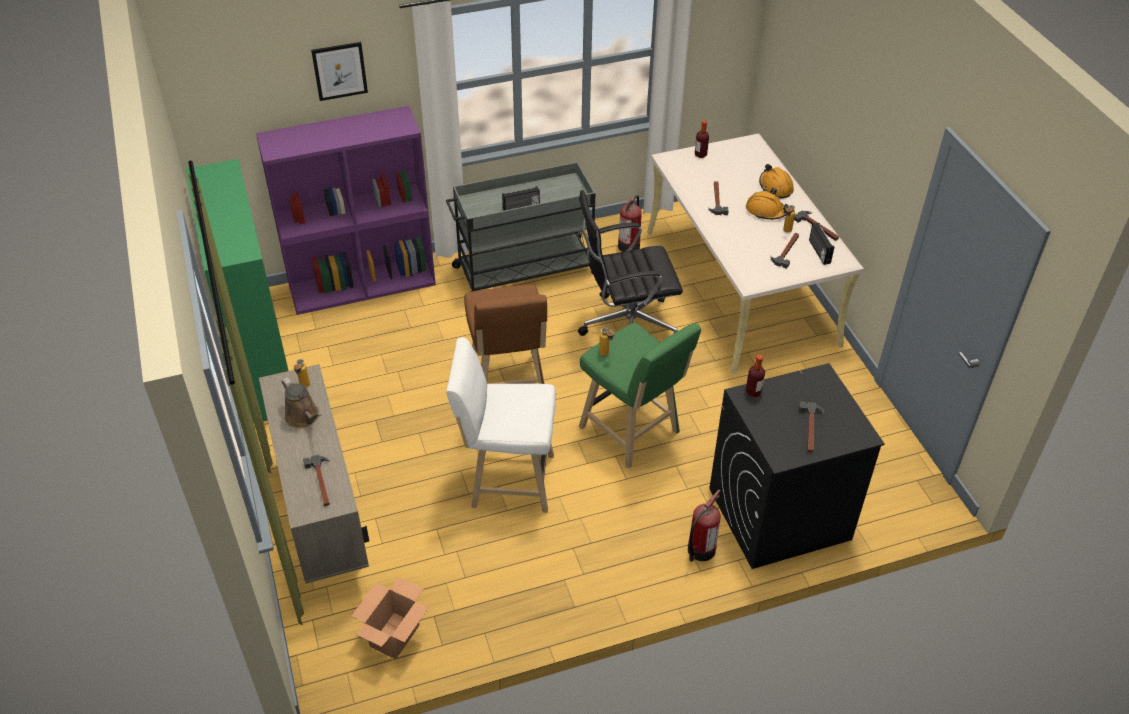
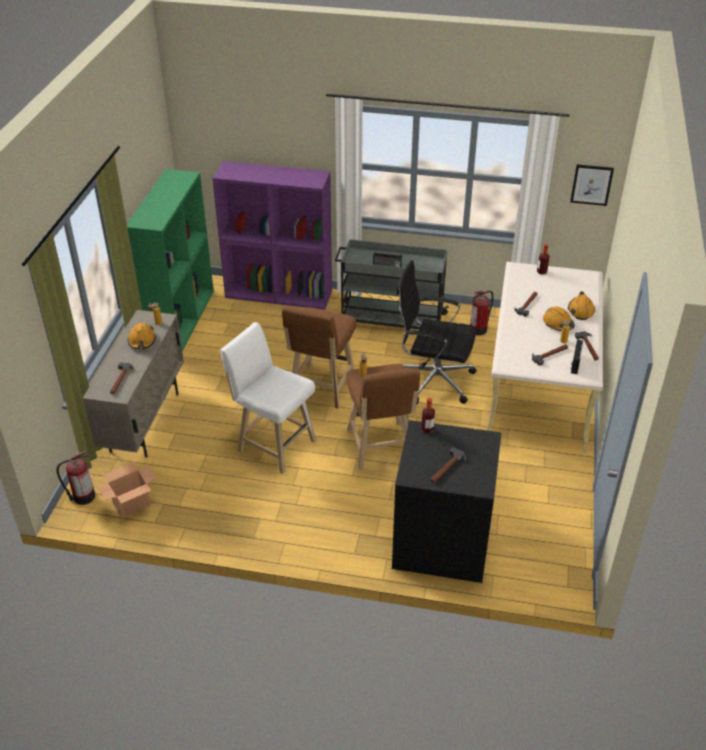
camera: 30 degrees right, 5 degrees down
(304, 417) = (142, 341): brown watering can -> orange hard hat
(339, 71) = (284, 132): picture -> picture (591, 184)
(633, 433) = (380, 449): green stool -> brown stool
(700, 551) = (365, 541): fire extinguisher -> fire extinguisher (82, 497)

